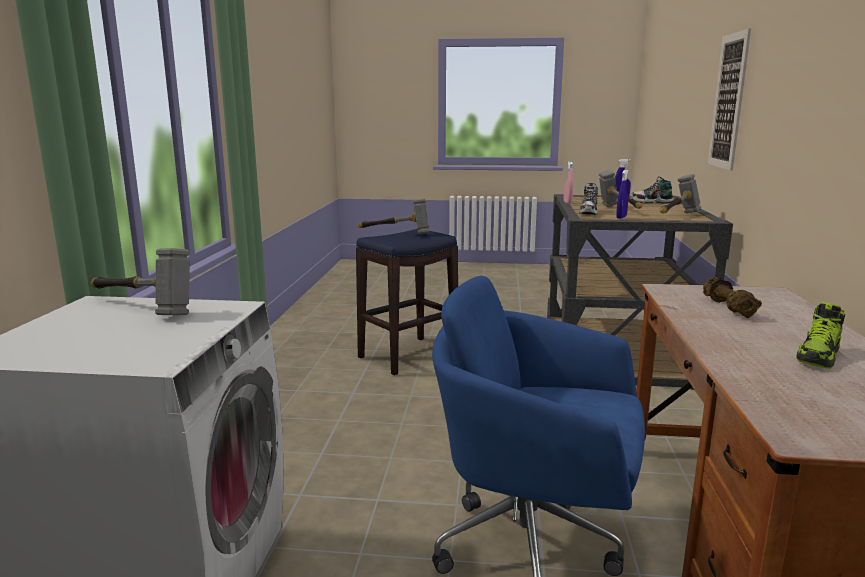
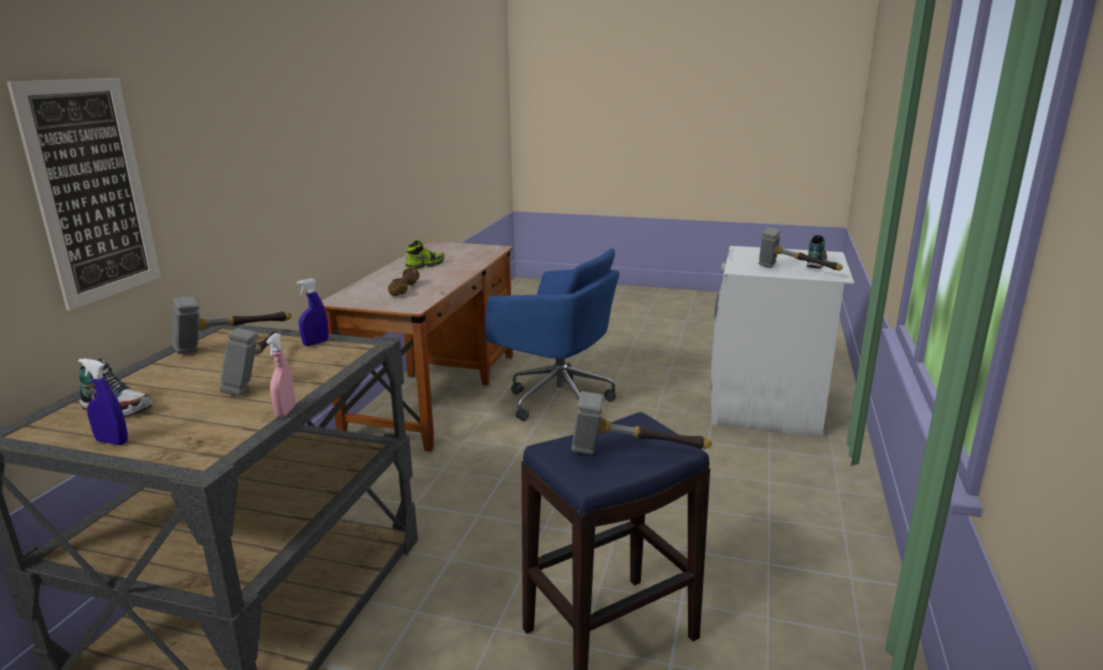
camera: 170 degrees left, 5 degrees up
(589, 212) = (328, 363): shoe -> shoe (815, 263)

